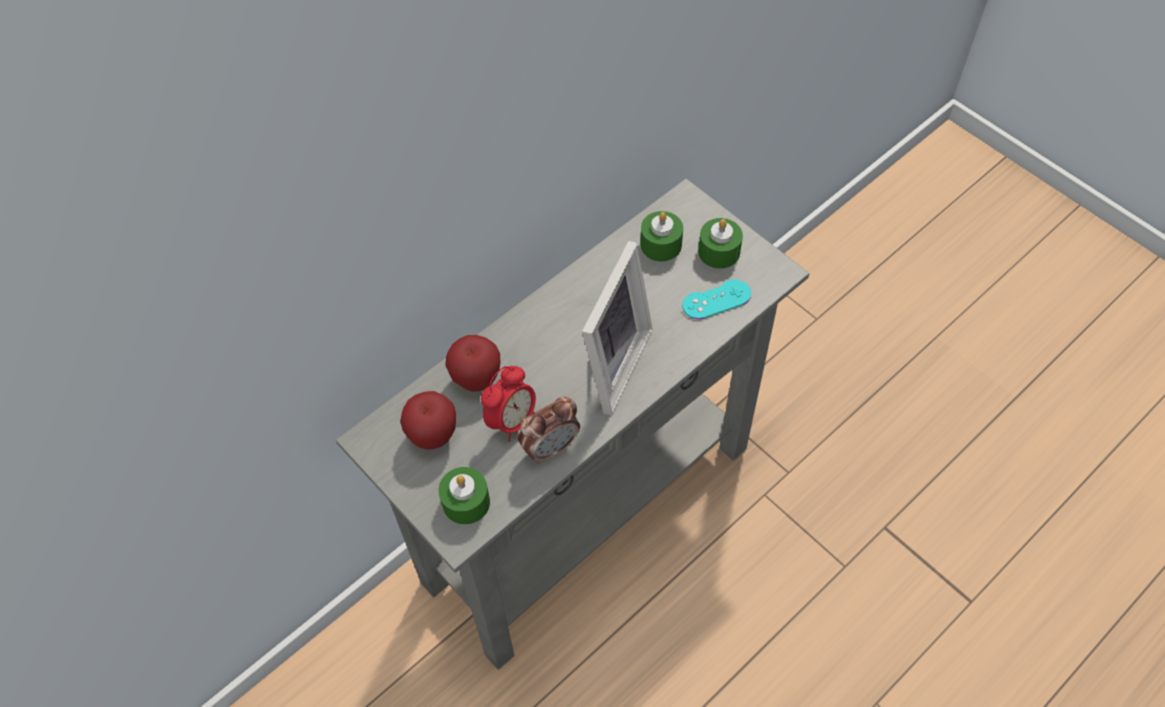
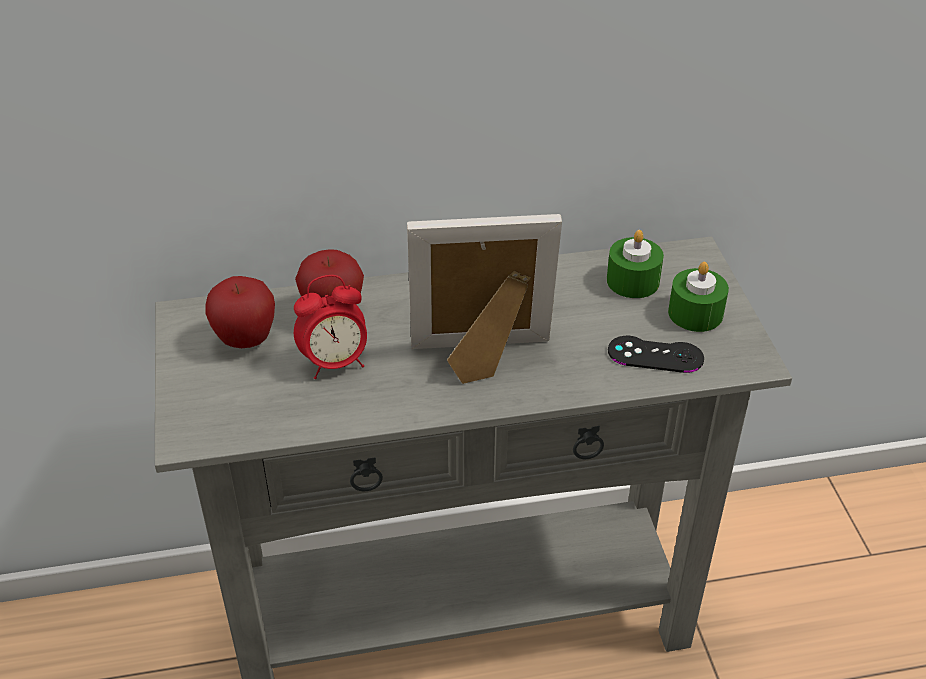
camera: 30 degrees right, 15 degrees down
(466, 502) = (222, 411): green candle -> none
(550, 447) = (352, 405): alarm clock -> none
(609, 363) = (482, 360): picture frame -> picture frame turned 150 degrees counterclockwise
(716, 299) = (655, 355): turquoise game controller -> black game controller

